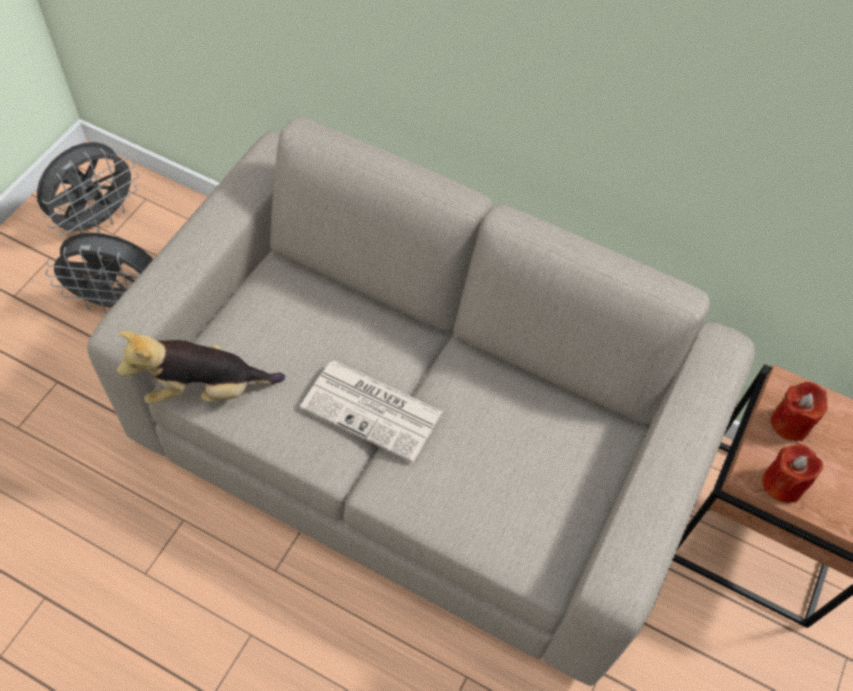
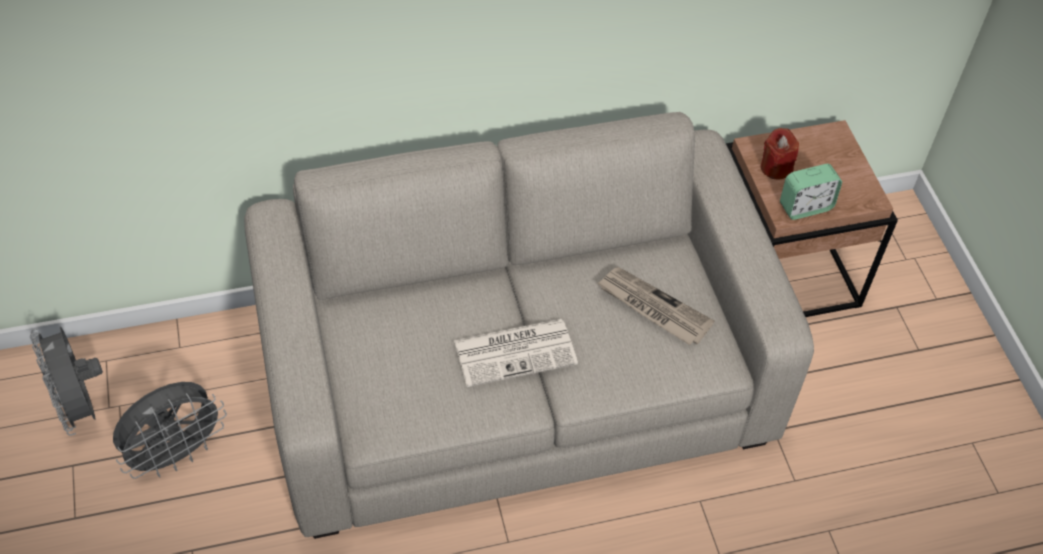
camera: 40 degrees left, 5 degrees down
(98, 220) = (81, 406): grey fan -> grey fan turned 150 degrees clockwise
(206, 390) = (386, 427): plush toy -> none
(535, 466) = (653, 308): none -> newspaper
(782, 484) = (805, 207): red candle -> alarm clock

